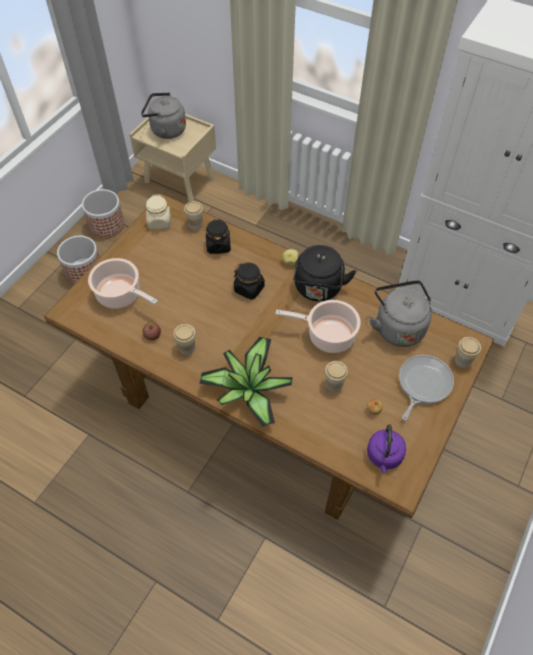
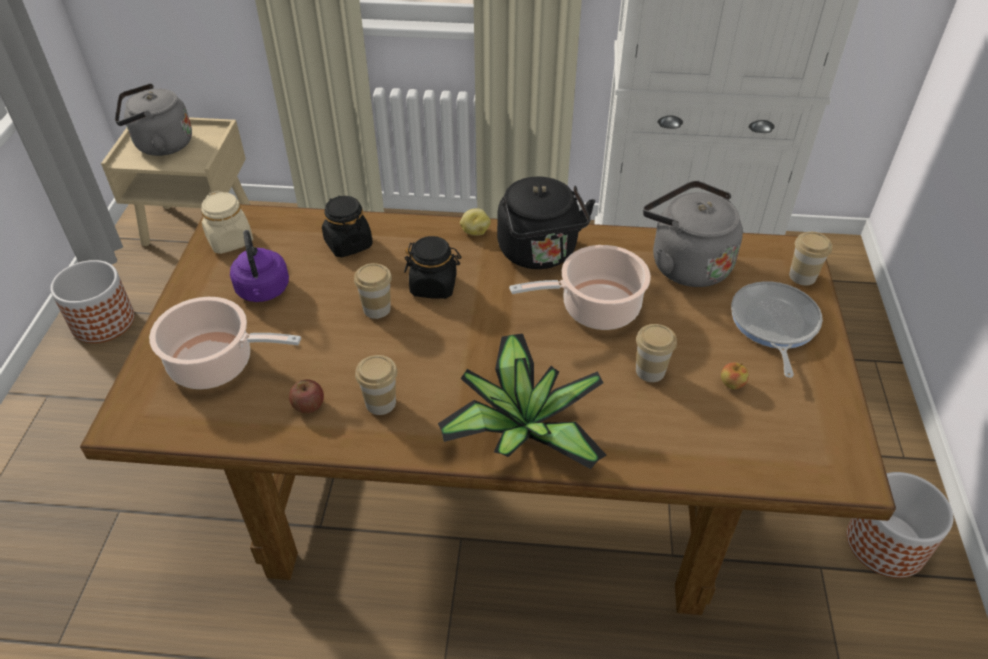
camera: 25 degrees left, 10 degrees down
(84, 272) = (93, 402): planter -> planter (885, 544)
(195, 225) = (293, 227): cup -> cup (377, 309)
(384, 456) = (794, 443): purple kettle -> purple kettle (263, 291)

